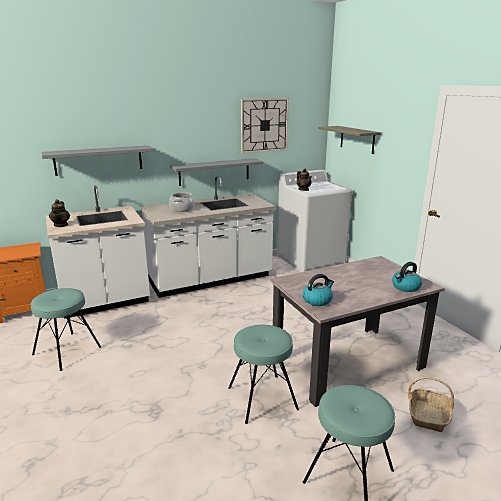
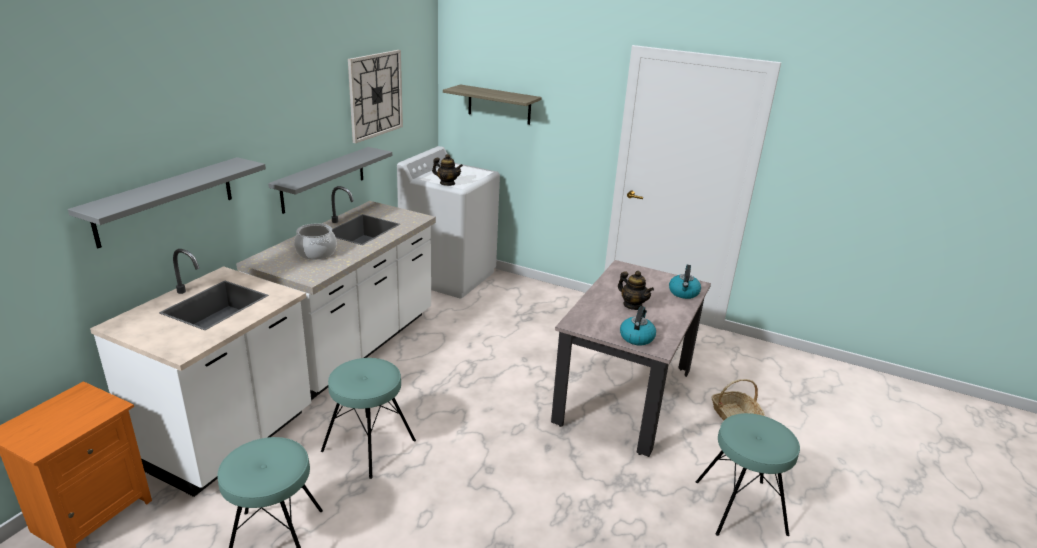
camera: 40 degrees left, 5 degrees up
(61, 225) = (166, 338): teapot -> teapot (633, 305)
(262, 398) = (593, 473): turquoise stool -> turquoise stool (369, 445)

